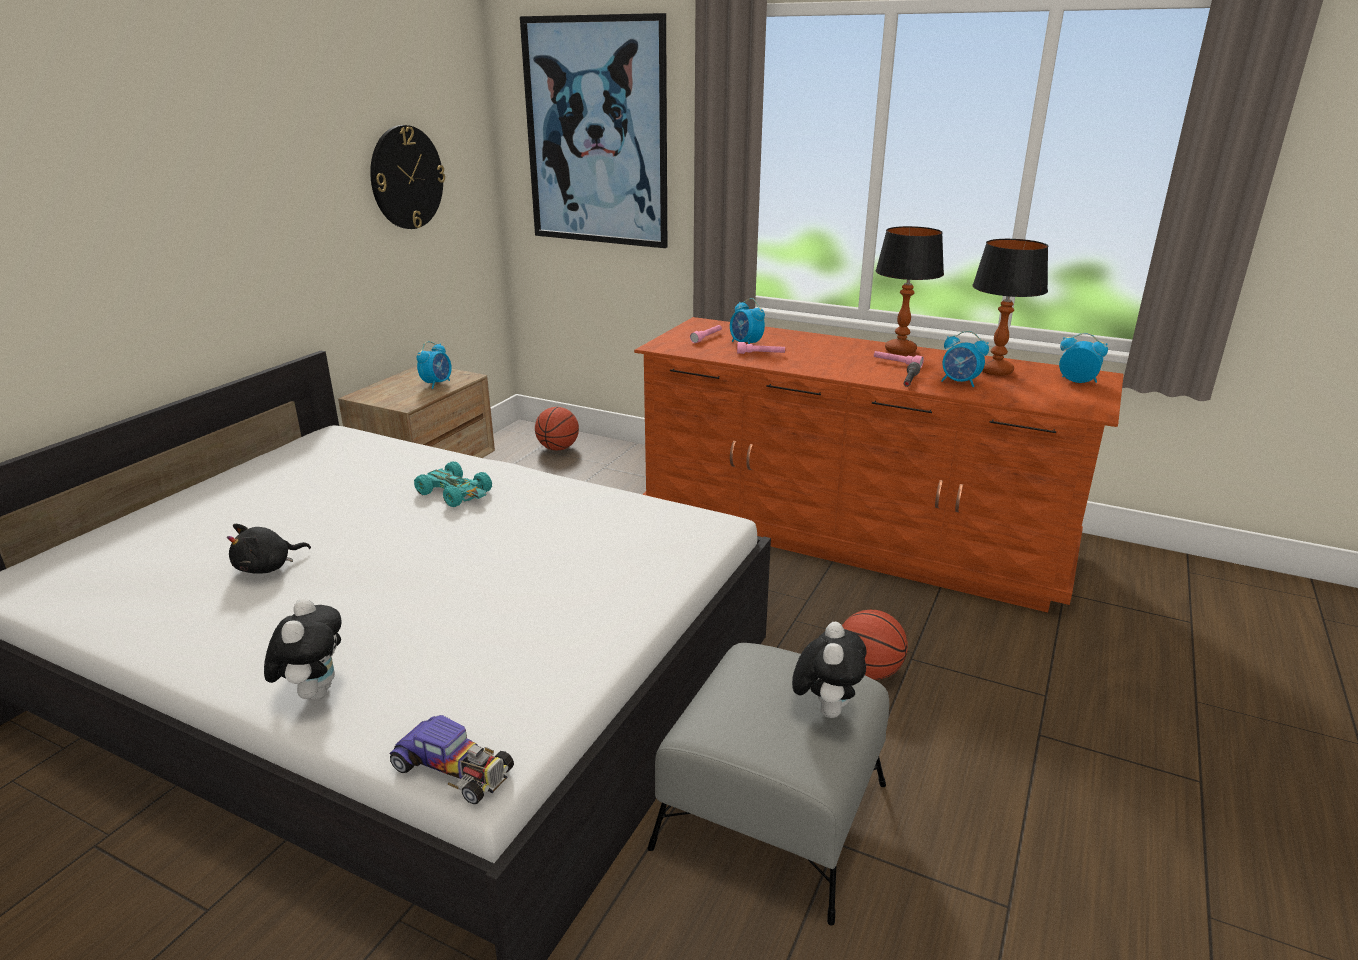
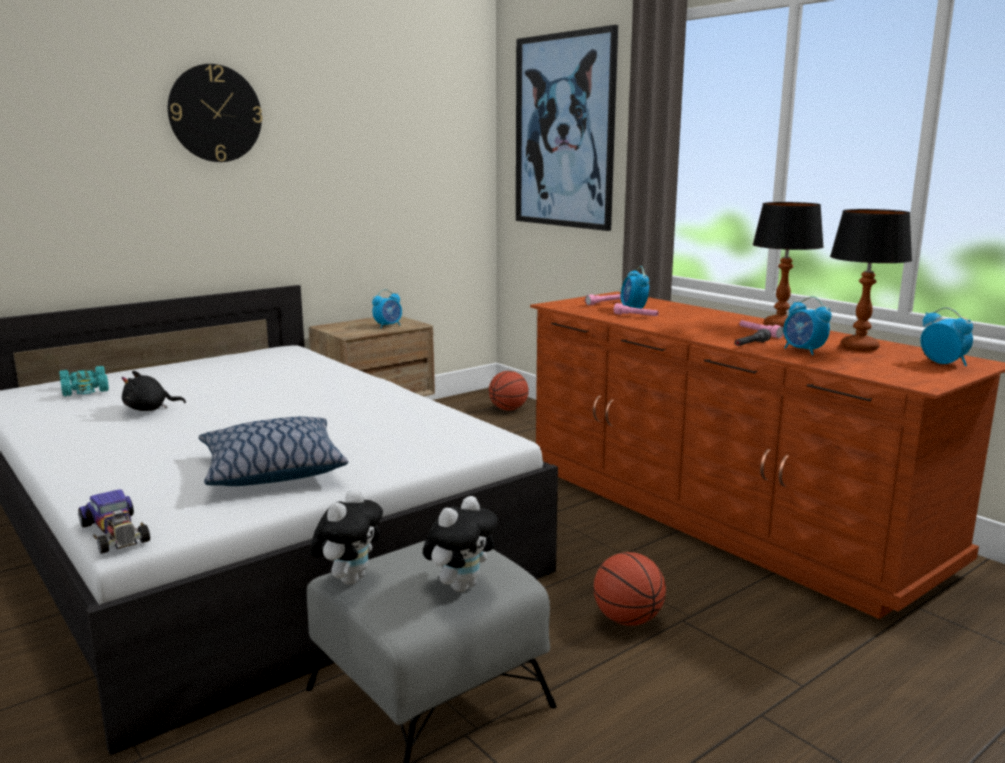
camera: 25 degrees right, 10 degrees down
(314, 692) = (90, 476): plush toy -> plush toy (349, 578)
(406, 177) = (401, 162): wall clock -> wall clock (215, 113)
(455, 493) = (325, 391): turquoise toy car -> turquoise toy car (85, 389)
(529, 624) = (271, 470): none -> pillow

